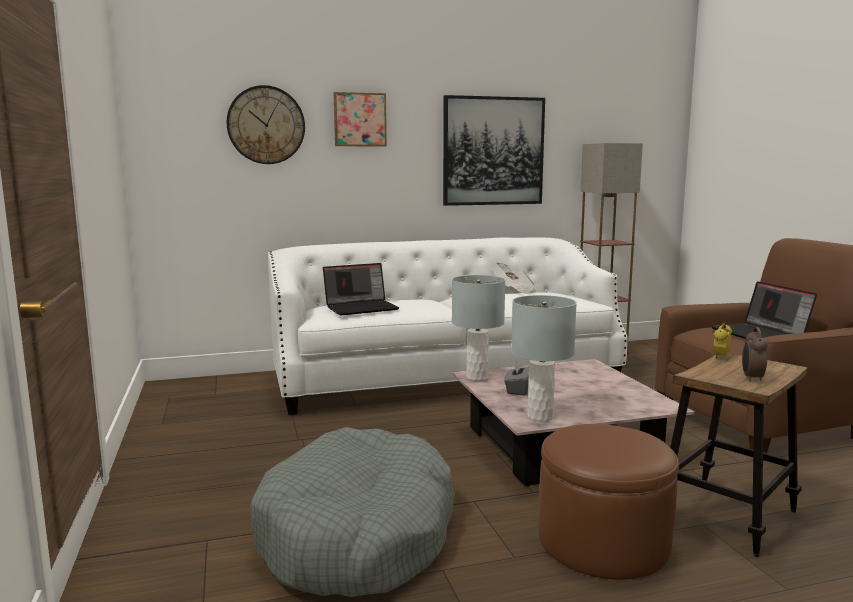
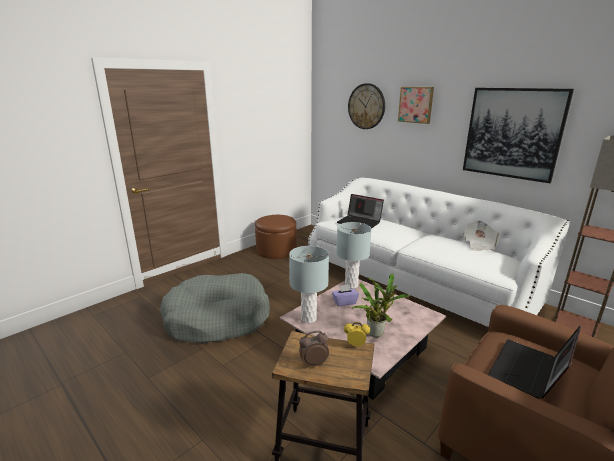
camera: 60 degrees right, 10 degrees up
(518, 390) = (344, 302): grey tissue box -> purple tissue box
(603, 542) = (254, 392): brown ottoman -> brown ottoman (276, 250)
(605, 392) = (377, 332): none -> potted plant

